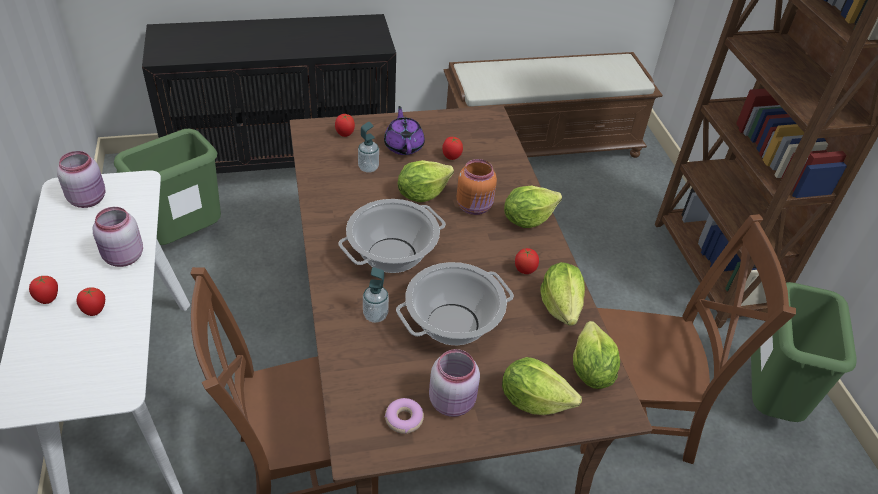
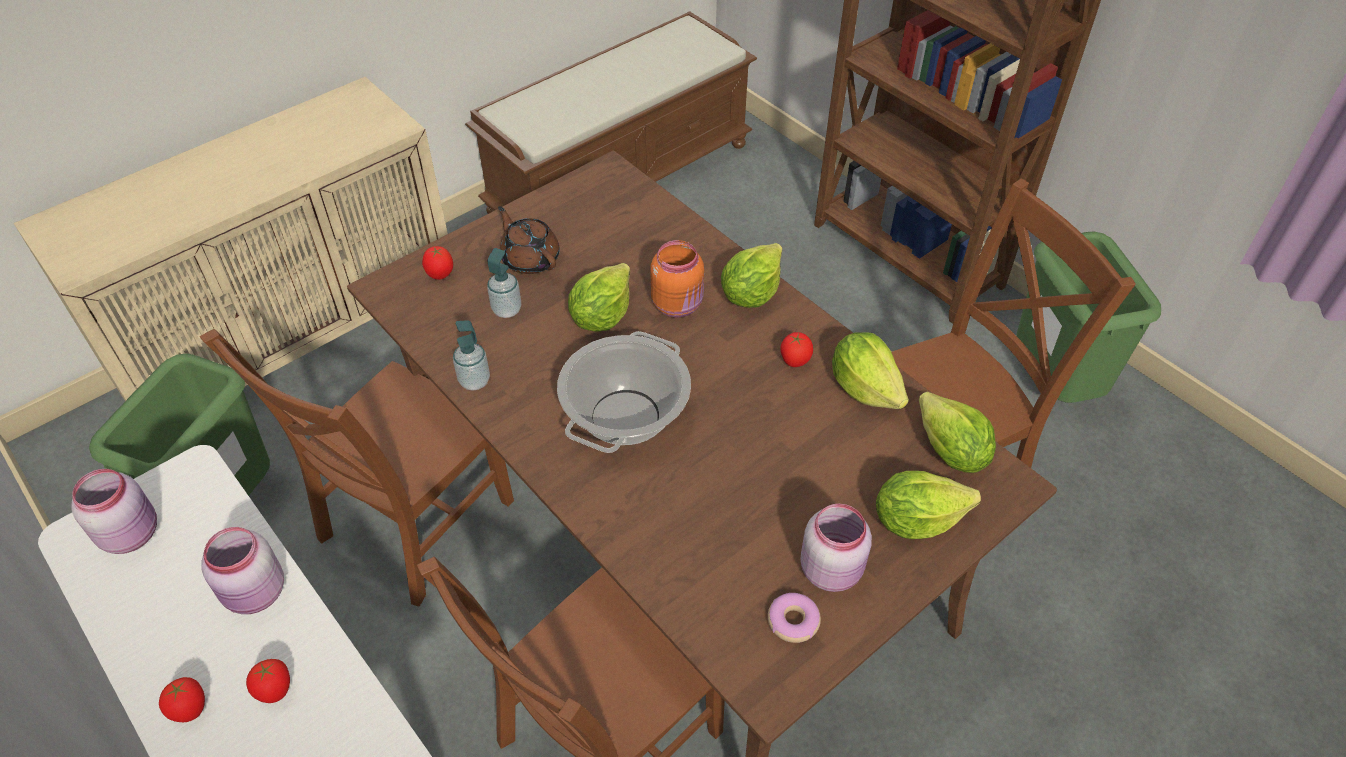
camera: 25 degrees left, 5 degrees up
(277, 291) = (410, 525): none -> brown chair
(284, 164) = (298, 342): black cabinet -> beige cabinet
(375, 315) = (663, 506): soap dispenser -> soap dispenser (474, 381)
(404, 145) = (530, 259): purple teapot -> brown teapot
(451, 157) = (602, 249): tomato -> none
(453, 324) = (762, 471): cooking pot -> none

